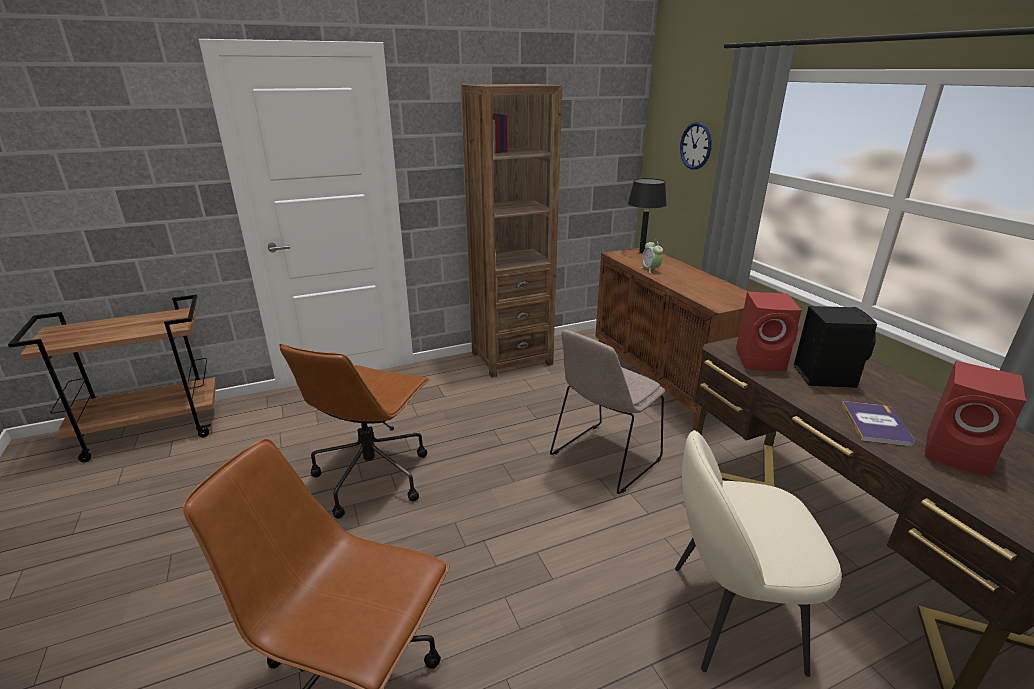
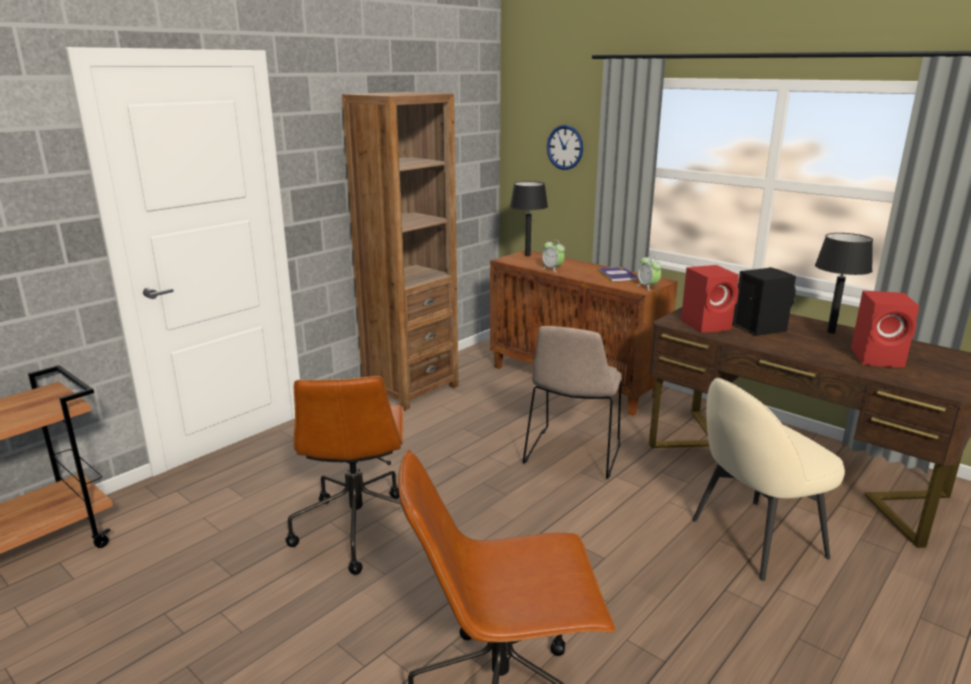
camera: 25 degrees left, 5 degrees down
(730, 304) = (648, 287): none -> alarm clock
(876, 424) = (818, 351): book -> book (617, 275)
(920, 400) = (830, 332): none -> black table lamp

